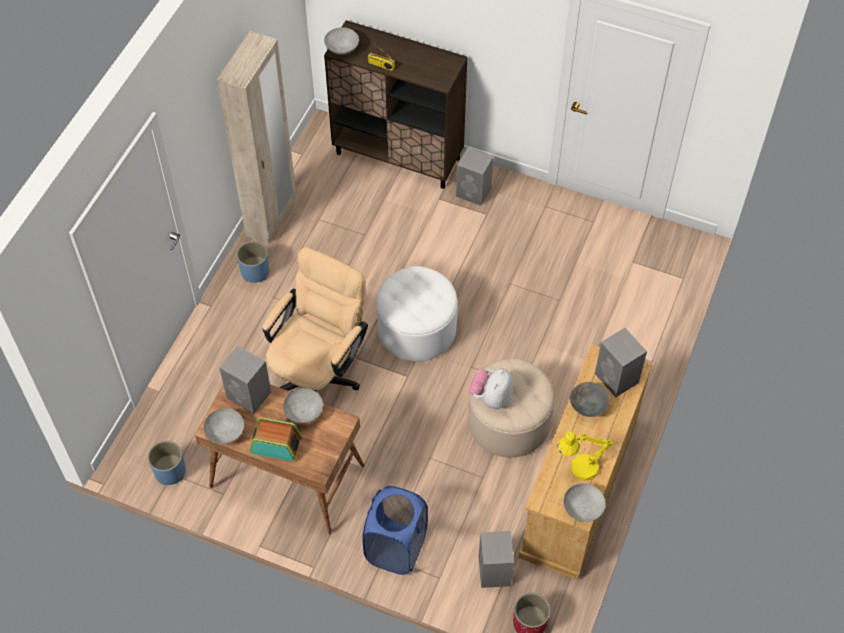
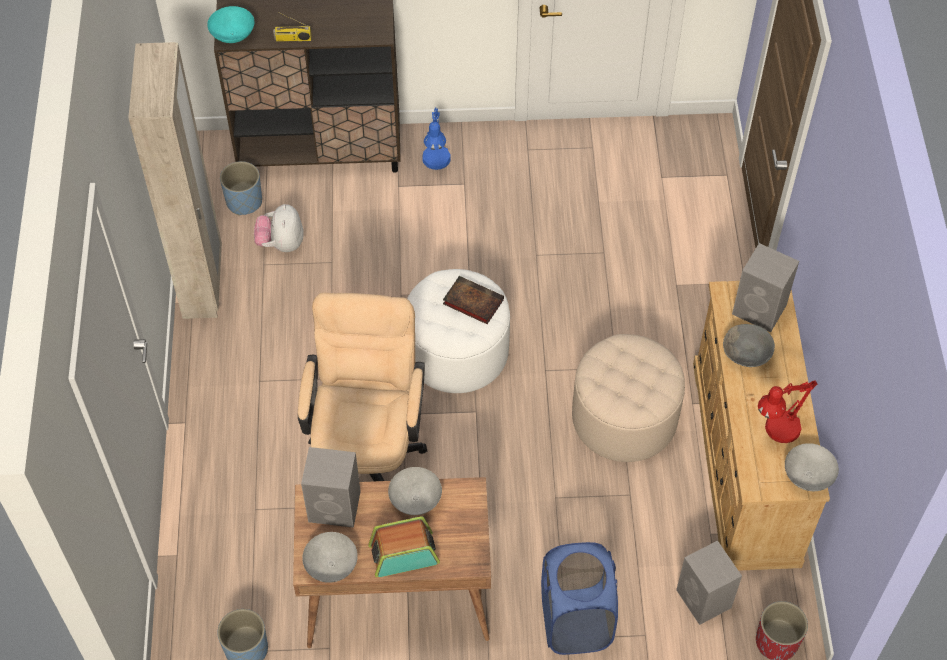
camera: 25 degrees left, 0 degrees up
(255, 272) = (219, 358): blue planter -> blue planter (244, 201)
(342, 49) = (233, 35): grey bowl -> turquoise bowl
(429, 296) = (471, 302): none -> book
(474, 192) = (436, 163): grey speaker -> blue table lamp
(491, 397) = (610, 392): plush toy -> plush toy (281, 243)
(578, 468) = (776, 431): yellow table lamp -> red table lamp

